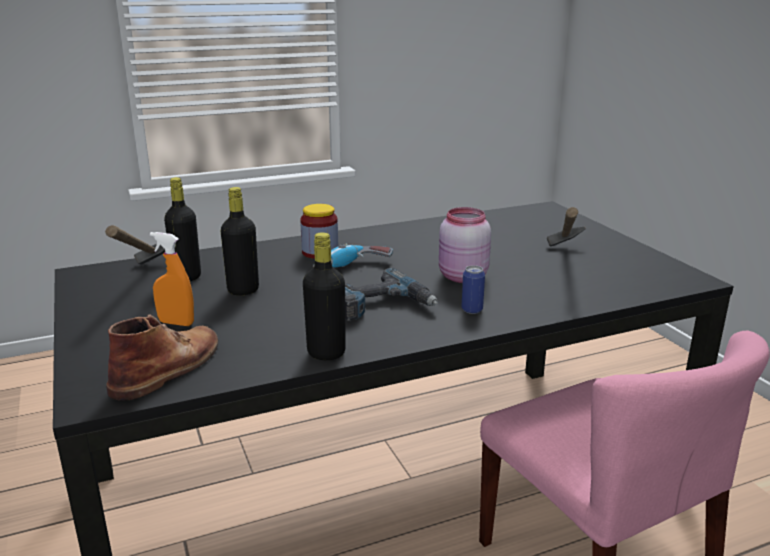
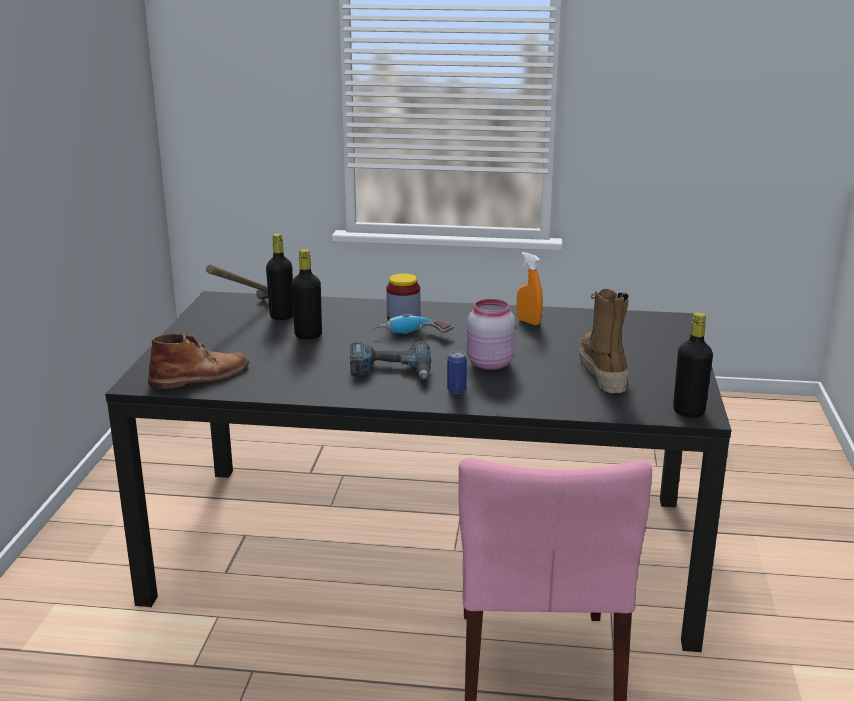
camera: 30 degrees right, 0 degrees up
(176, 323) = (237, 348): orange spray bottle -> orange spray bottle (528, 322)
(326, 353) = (308, 393): black bottle -> black bottle (688, 412)
(565, 262) = (602, 372): hammer -> boot

